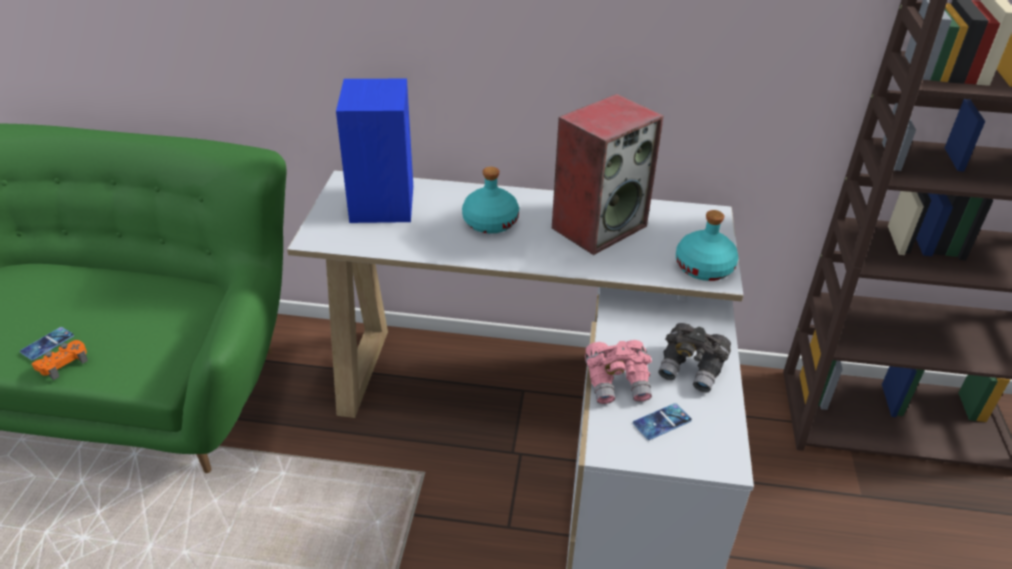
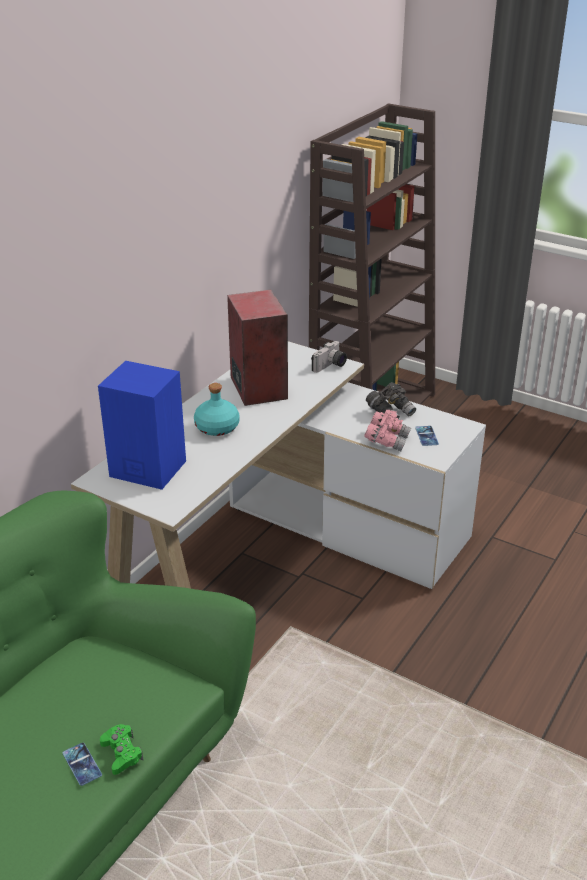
camera: 65 degrees left, 5 degrees down
(63, 363) = (122, 753): orange game controller -> green game controller
(704, 268) = (330, 366): turquoise bottle -> camera

